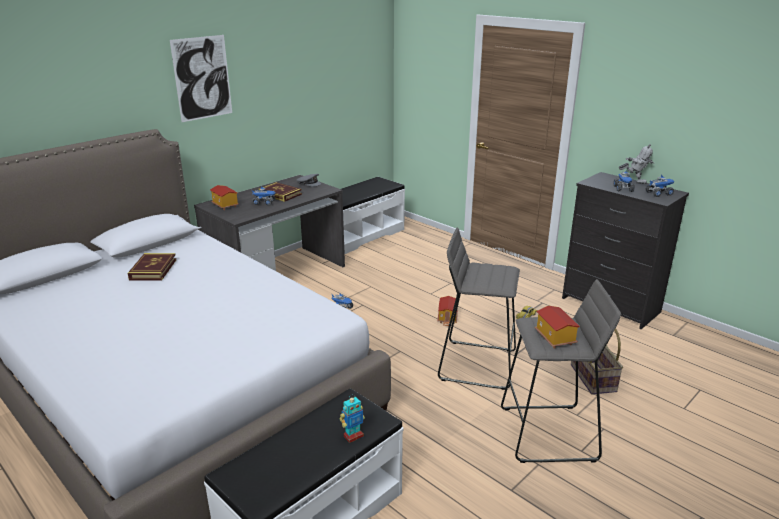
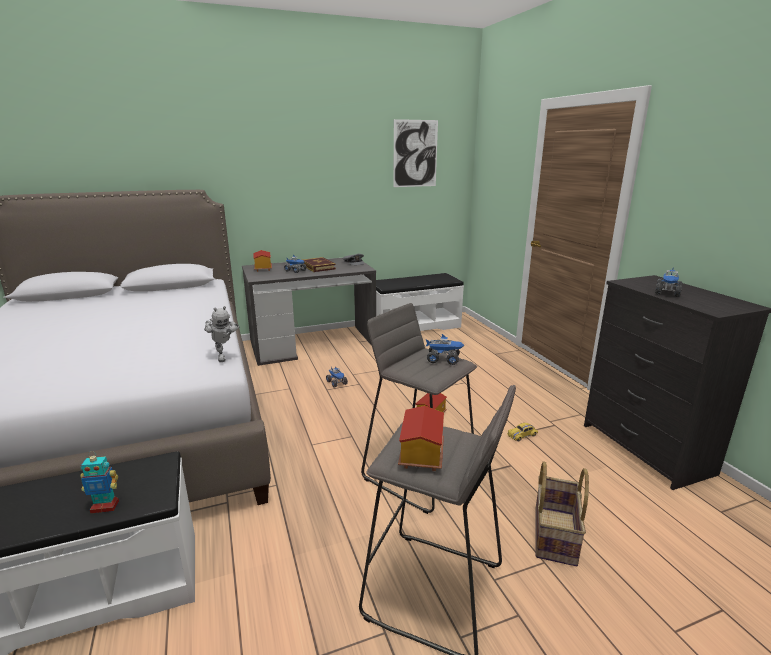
camera: 25 degrees right, 5 degrees down
(153, 269) = (141, 303): book -> none
(202, 78) = (257, 151): picture -> picture (415, 153)
(634, 181) = (693, 288): toy robot -> toy robot (223, 356)
(659, 193) = (719, 303): toy truck -> toy truck (443, 360)

